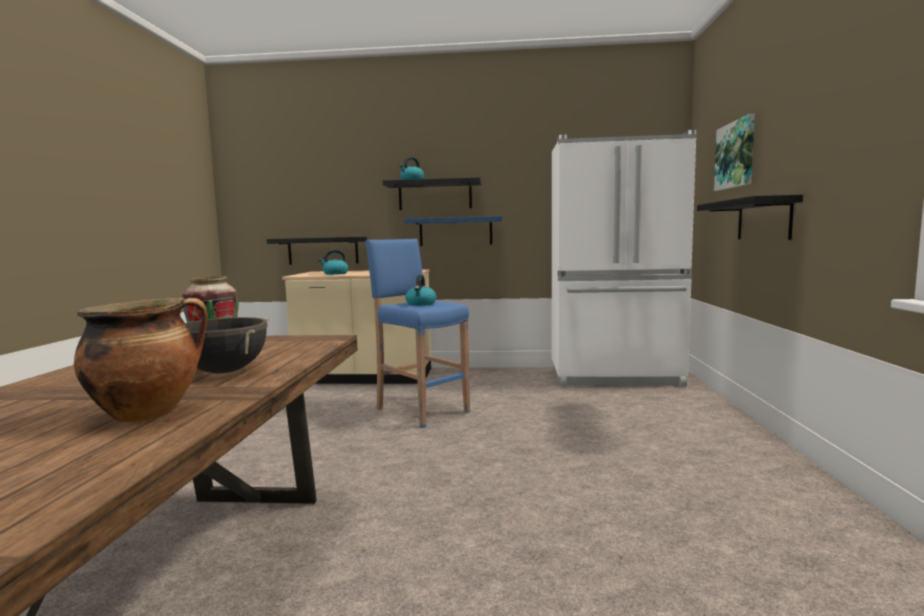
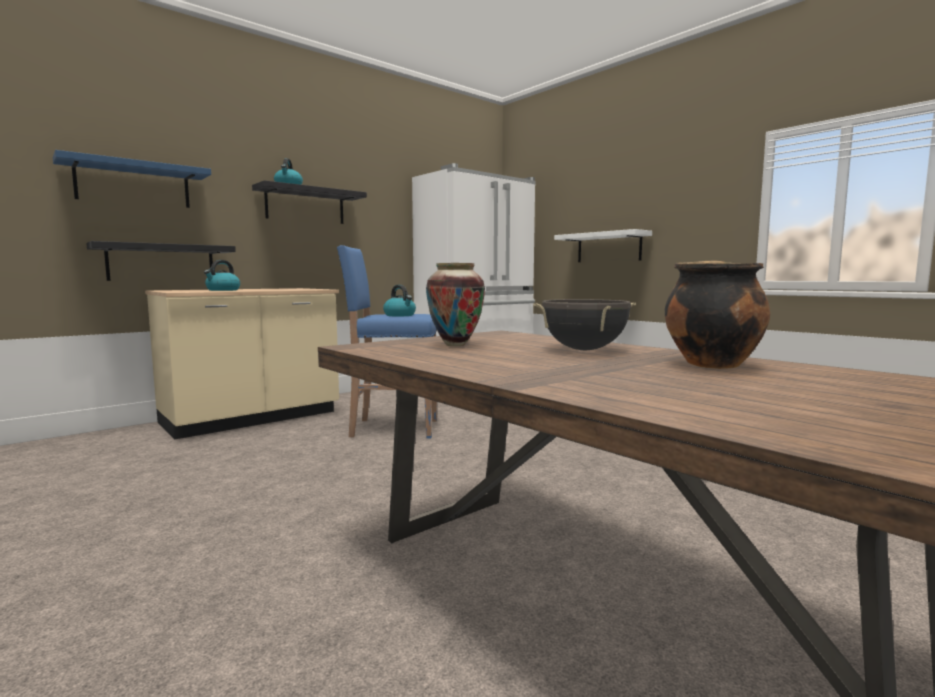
camera: 45 degrees left, 0 degrees up
(455, 231) = (327, 247): blue shelf -> blue shelf (133, 185)
(736, 155) = (571, 200): picture -> none
(763, 219) = (608, 247): black shelf -> white shelf

